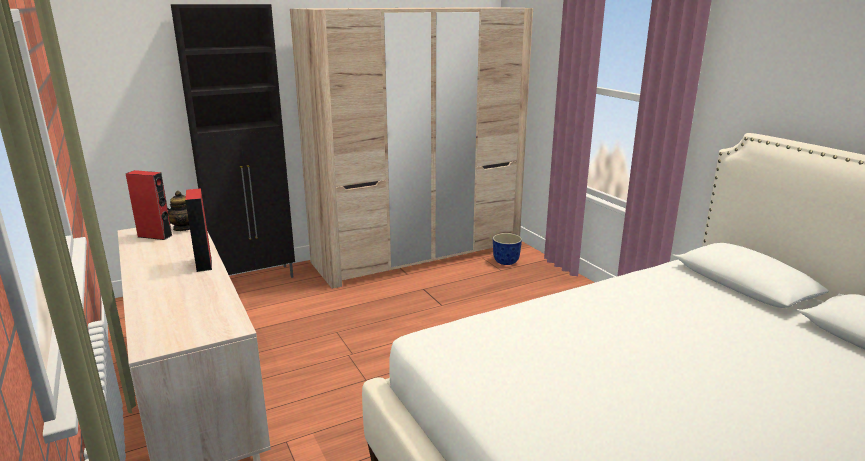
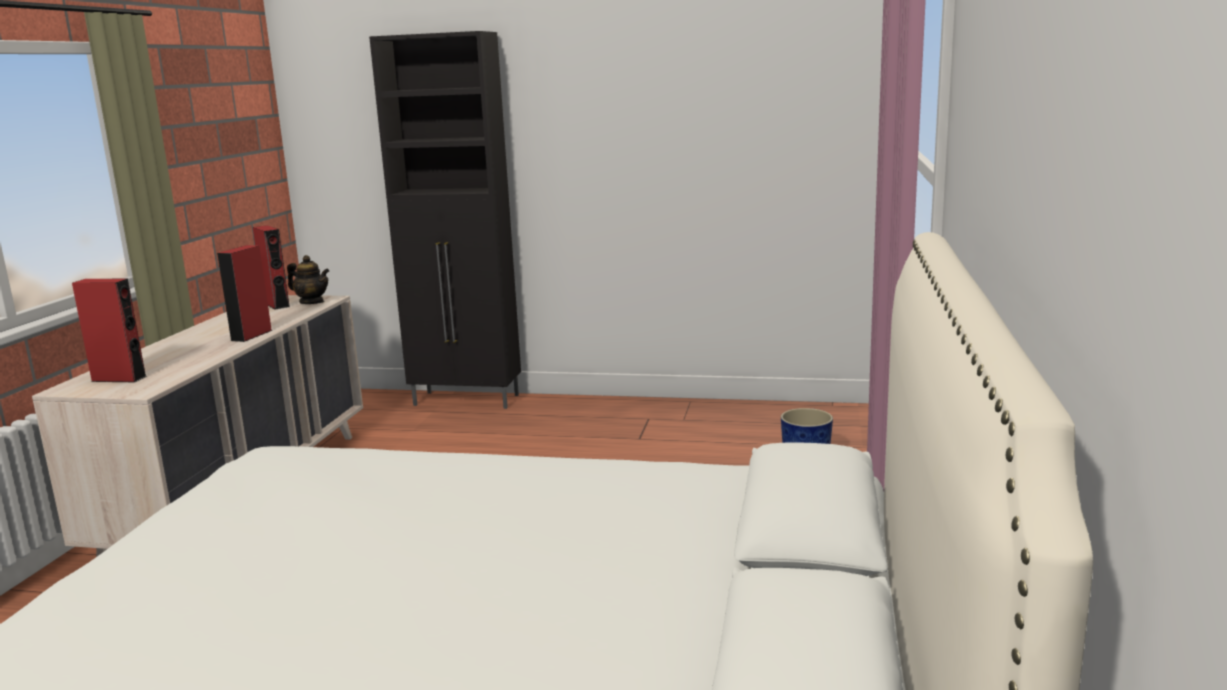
camera: 40 degrees right, 5 degrees down
(180, 325) = (119, 379): none -> red speaker
(418, 254) = (696, 419): beige wardrobe -> none

